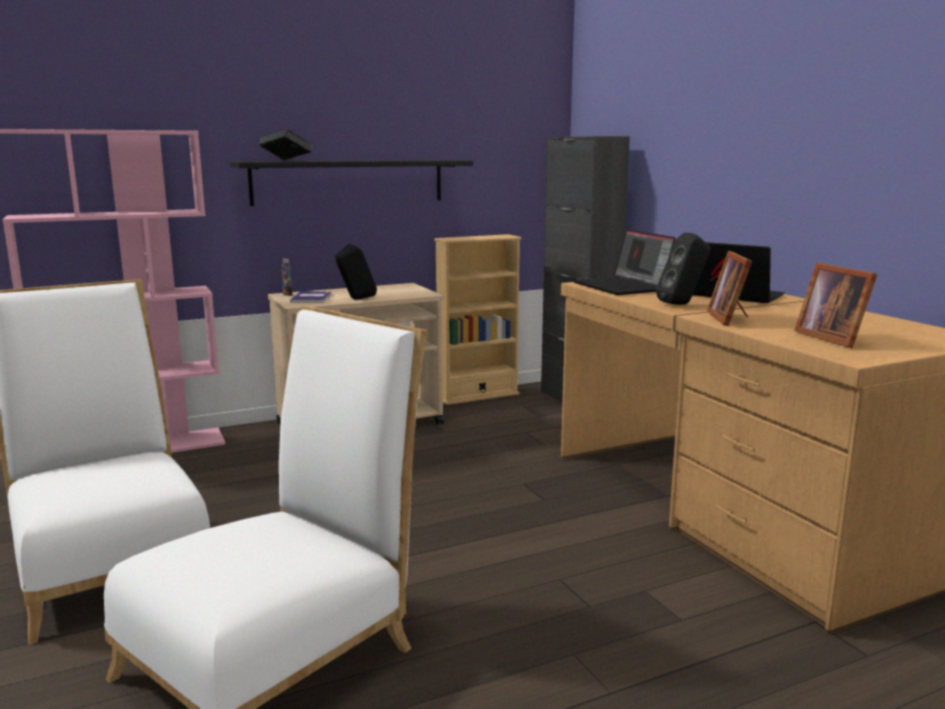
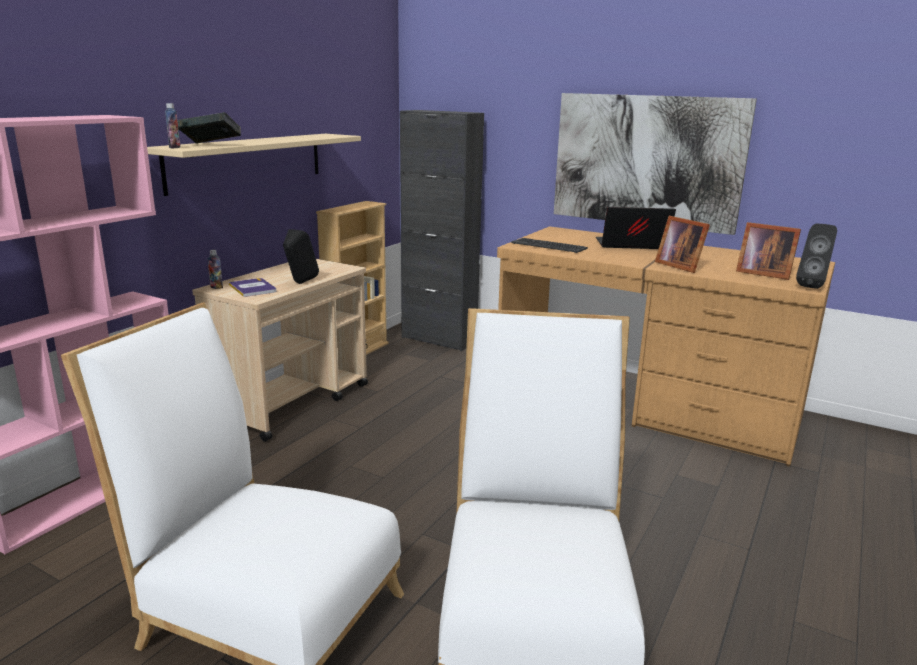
camera: 35 degrees left, 5 degrees up
(248, 161) = (174, 147): none -> bottle
(349, 181) = (248, 161): black shelf -> beige shelf
(622, 287) = (549, 246): laptop -> keyboard
(682, 304) = (624, 257): black speaker -> black speaker (812, 286)
(783, 188) = (646, 161): none -> picture

